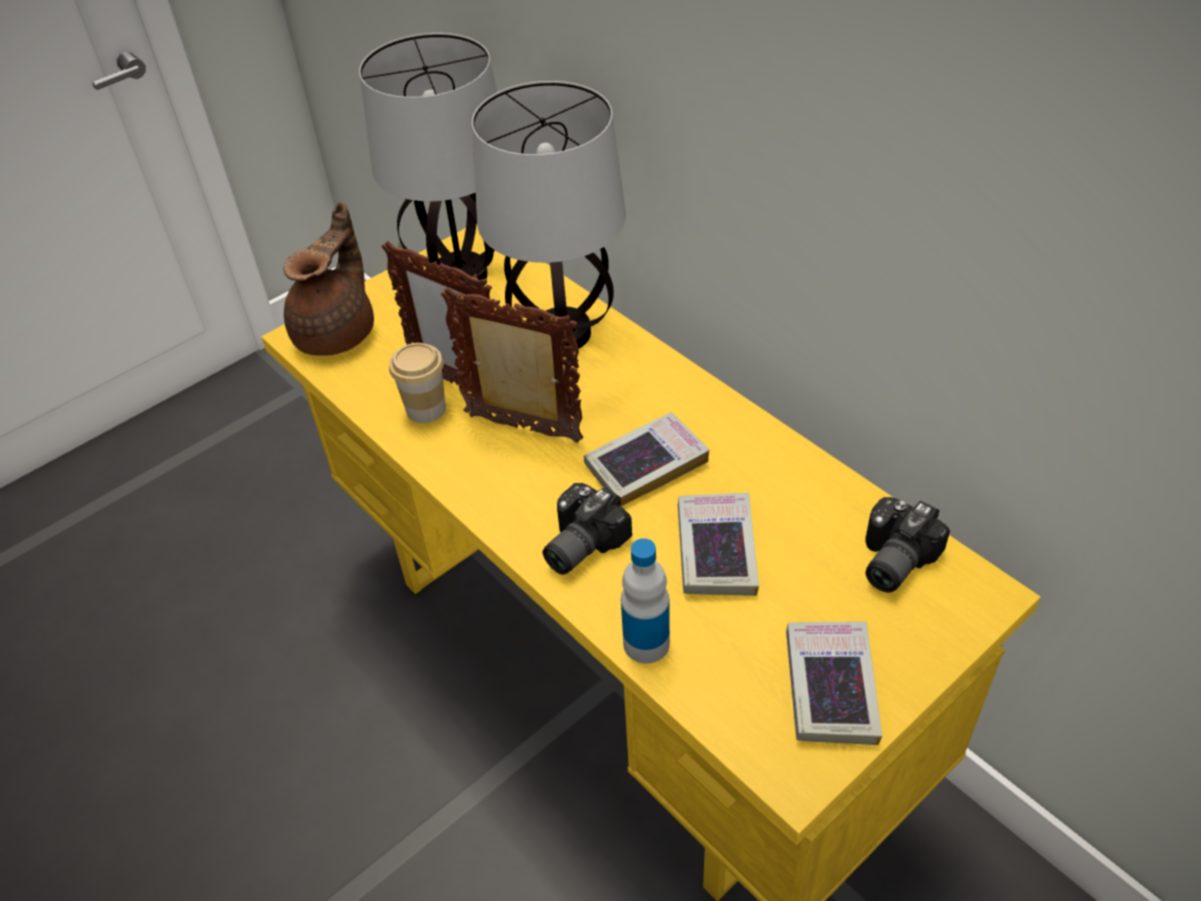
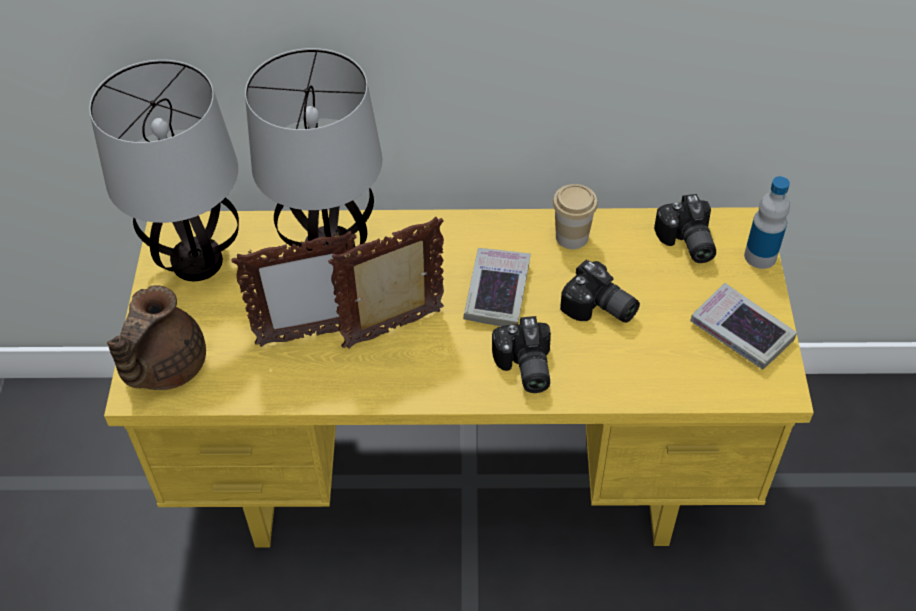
camera: 50 degrees left, 5 degrees up
(338, 332) = (164, 367): brown teapot -> brown teapot turned 135 degrees counterclockwise
(426, 409) = (311, 367): cup -> cup (572, 237)
(646, 643) = (632, 388): bottle -> bottle (760, 256)
(716, 550) = (599, 309): book -> camera

